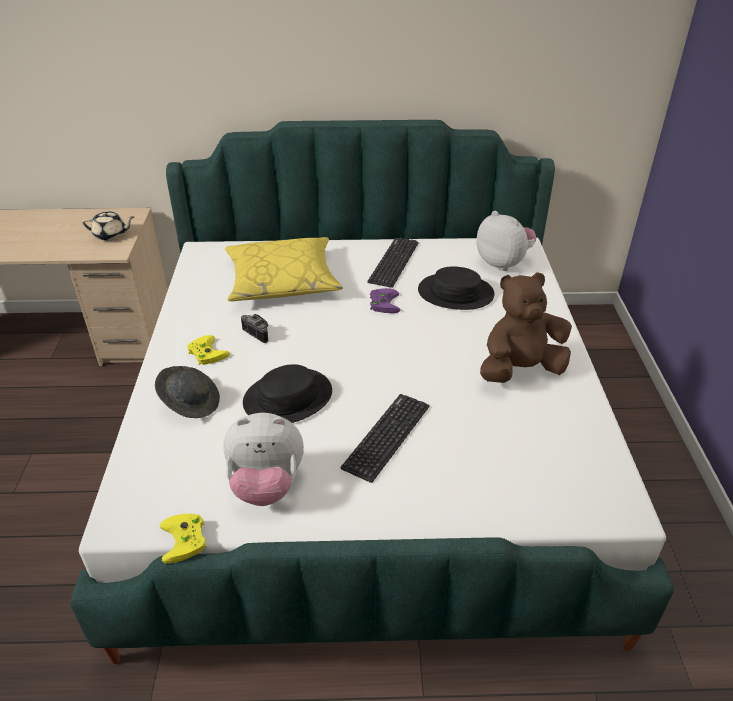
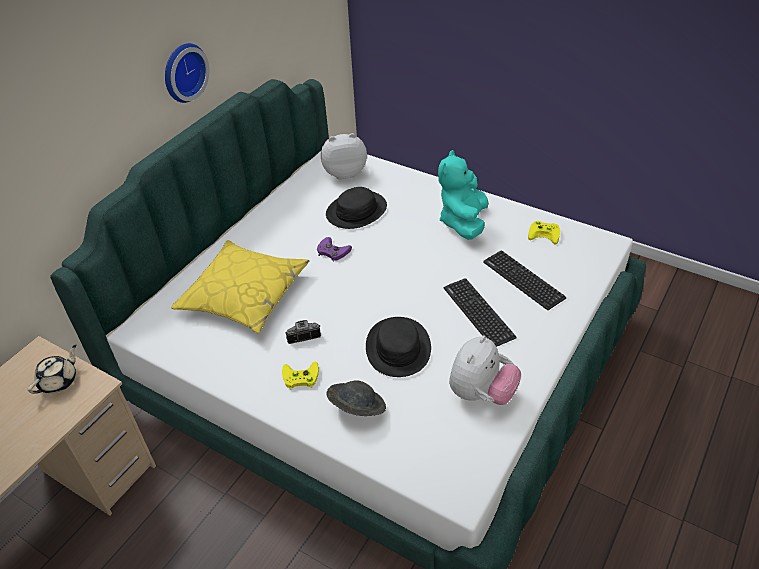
camera: 55 degrees left, 5 degrees up
(185, 540) = (507, 457): yellow game controller -> yellow game controller (545, 233)
(378, 65) = (182, 72): none -> wall clock
(393, 262) = (286, 223): keyboard -> keyboard (523, 280)
(520, 370) = (463, 222): brown plush toy -> turquoise plush toy

